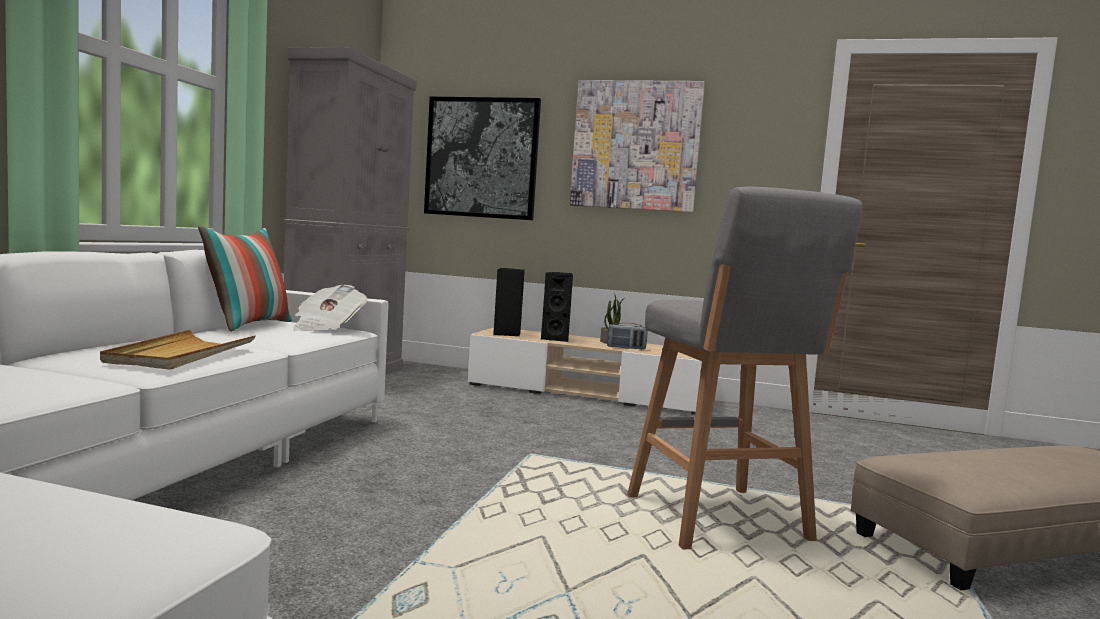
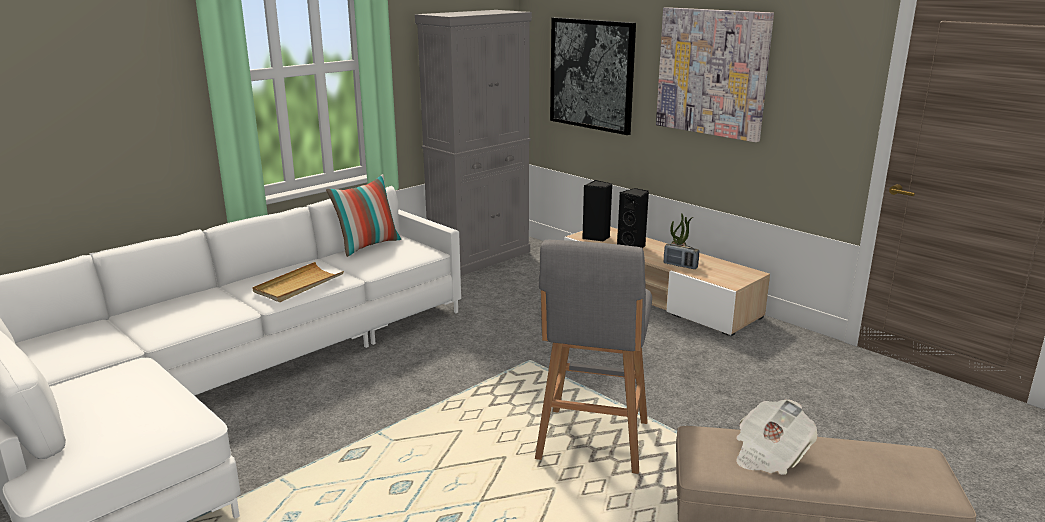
camera: 30 degrees right, 15 degrees up
(327, 327) = (415, 250): newspaper -> newspaper (769, 455)

